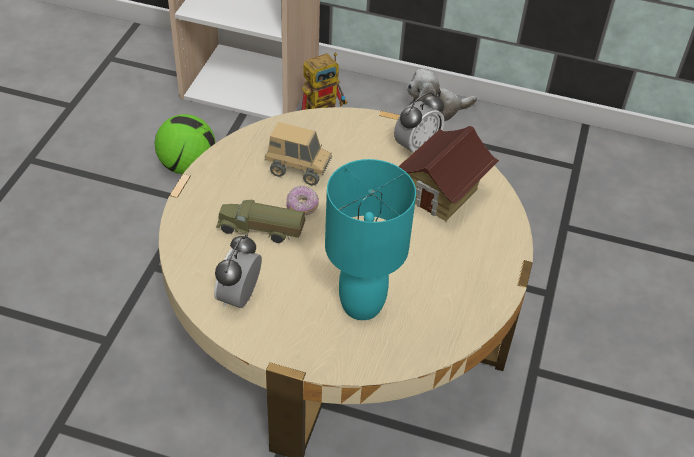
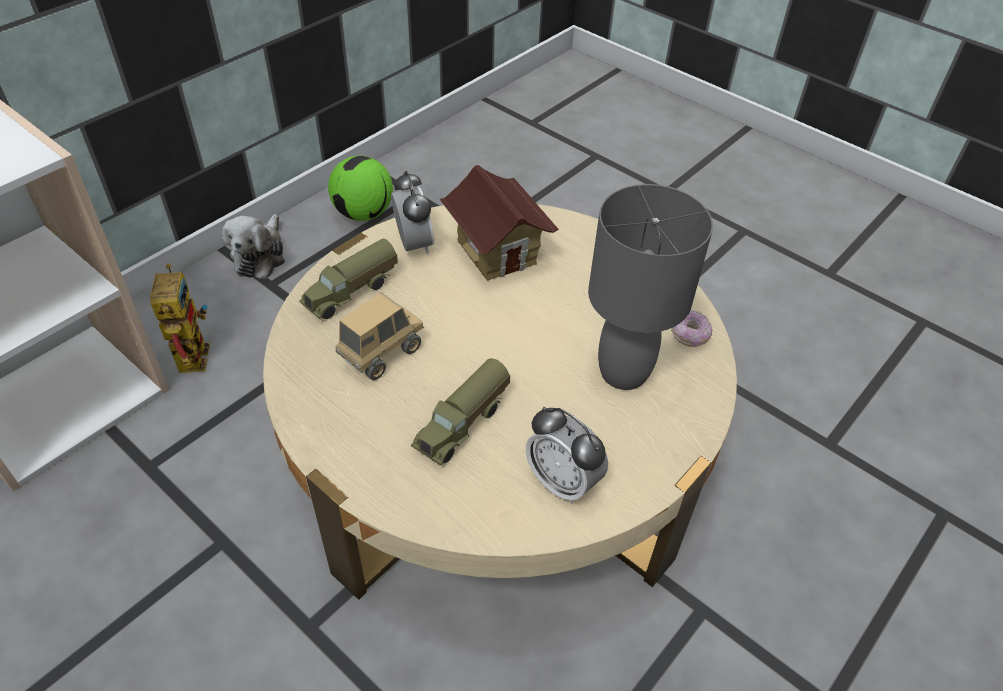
camera: 65 degrees left, 0 degrees up
(188, 166) = (155, 524): football -> football (364, 213)
(302, 206) = (444, 371): donut -> donut (689, 335)
(345, 135) = (352, 293): none -> toy truck
(361, 306) = (624, 373): turquoise table lamp -> grey table lamp

